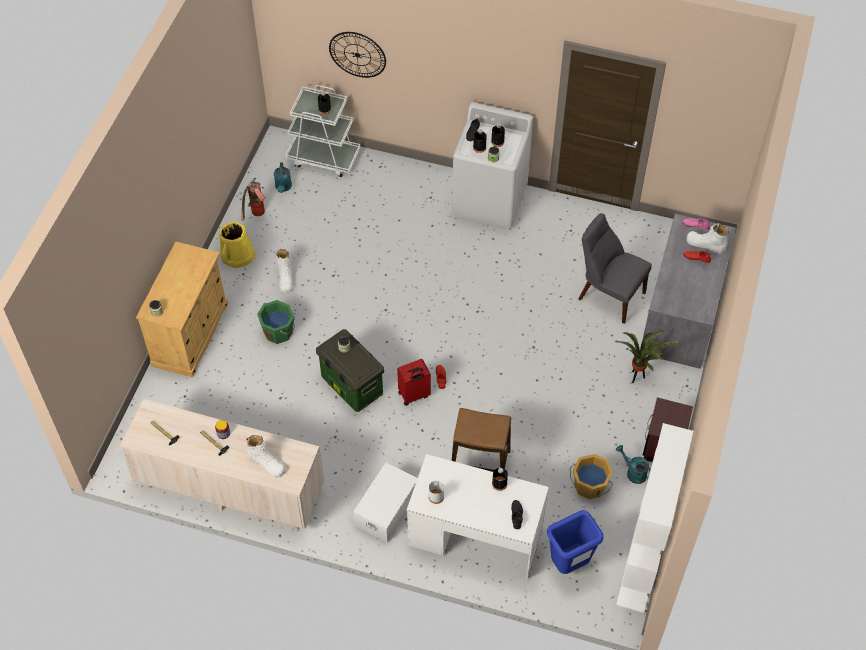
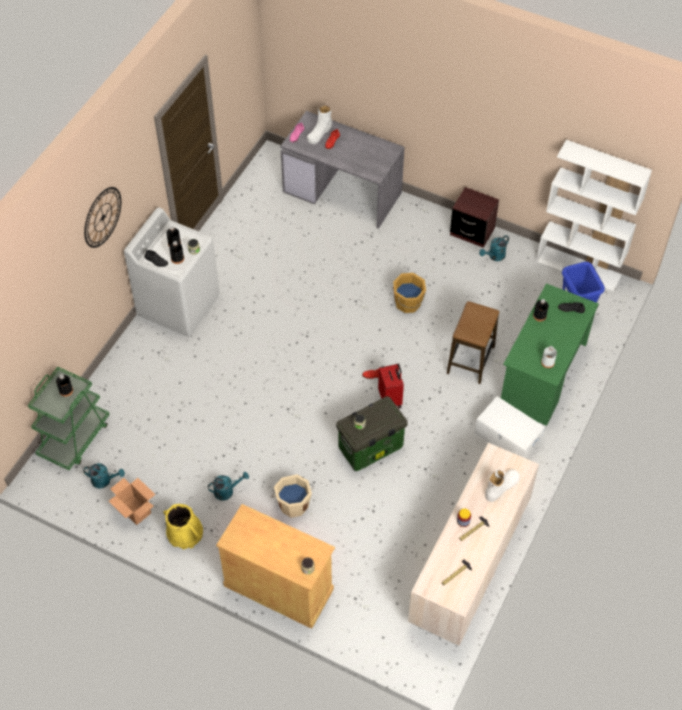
camera: 80 degrees left, 0 degrees up
(256, 215) = (135, 510): fire extinguisher -> cardboard box
(279, 332) = (293, 504): green bucket -> beige bucket
(285, 278) = (227, 491): white boot -> turquoise watering can
(324, 157) = (75, 438): white cart -> green cart
(357, 54) = (46, 320): wall clock -> wall clock (102, 217)
(475, 537) = (542, 375): white desk -> green desk
(589, 486) = (504, 288): orange bucket -> orange bucket (408, 303)
(608, 294) = (311, 237): grey chair -> none
(637, 377) = (402, 235): potted plant -> none

